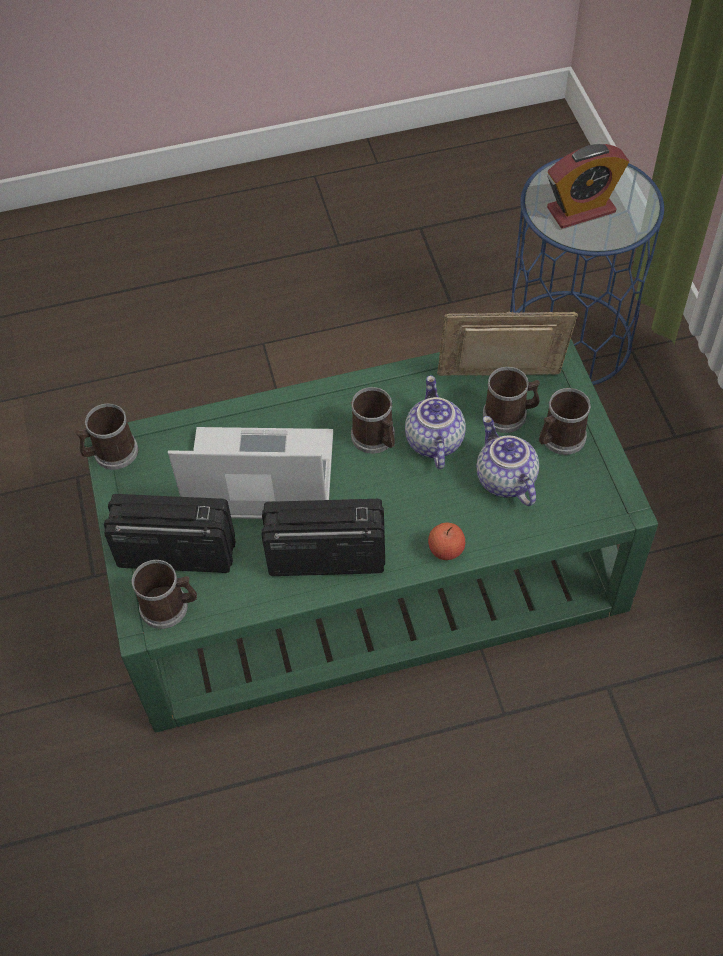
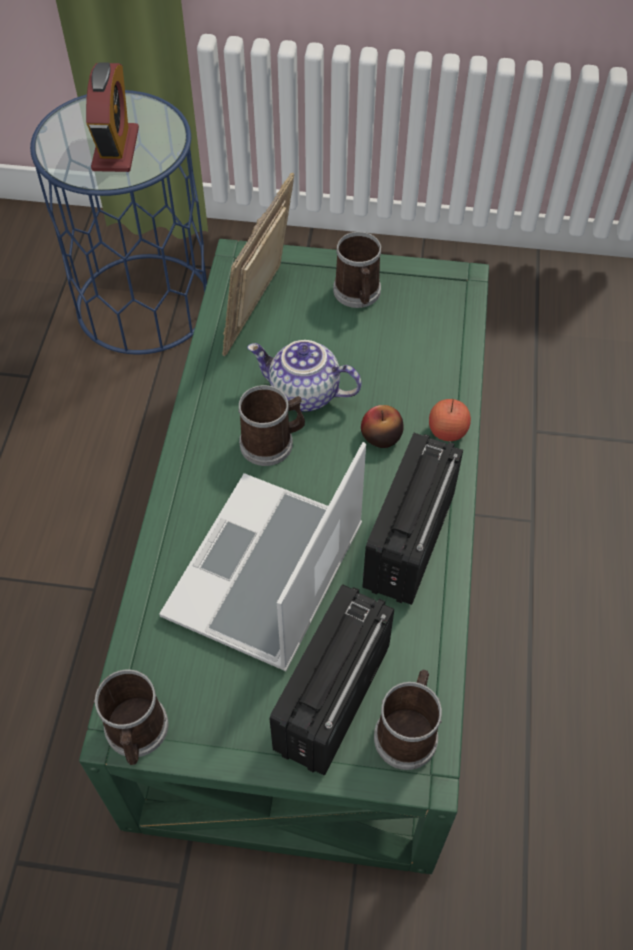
camera: 70 degrees left, 0 degrees up
(418, 506) = (381, 436): none -> apple
(504, 479) = (383, 355): teapot -> none
(510, 414) = (305, 321): mug -> none

